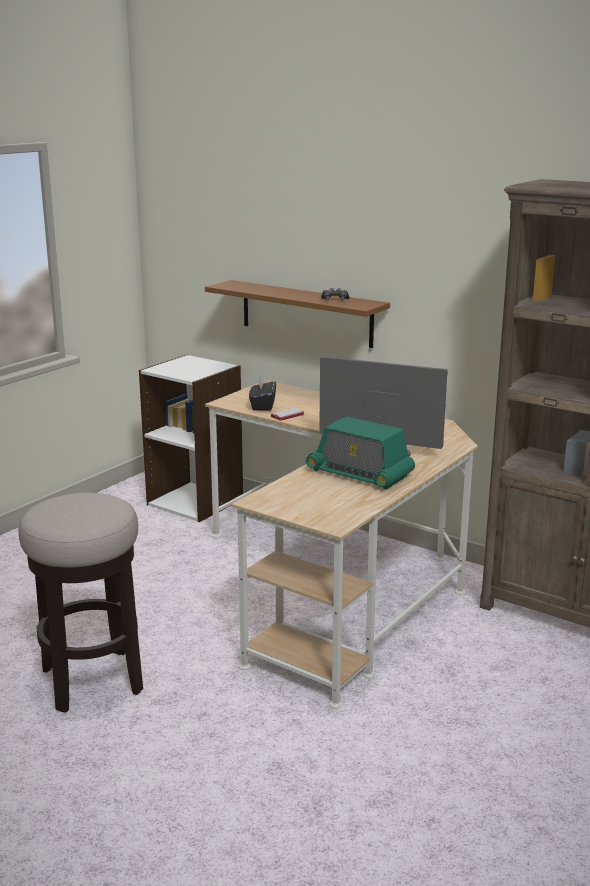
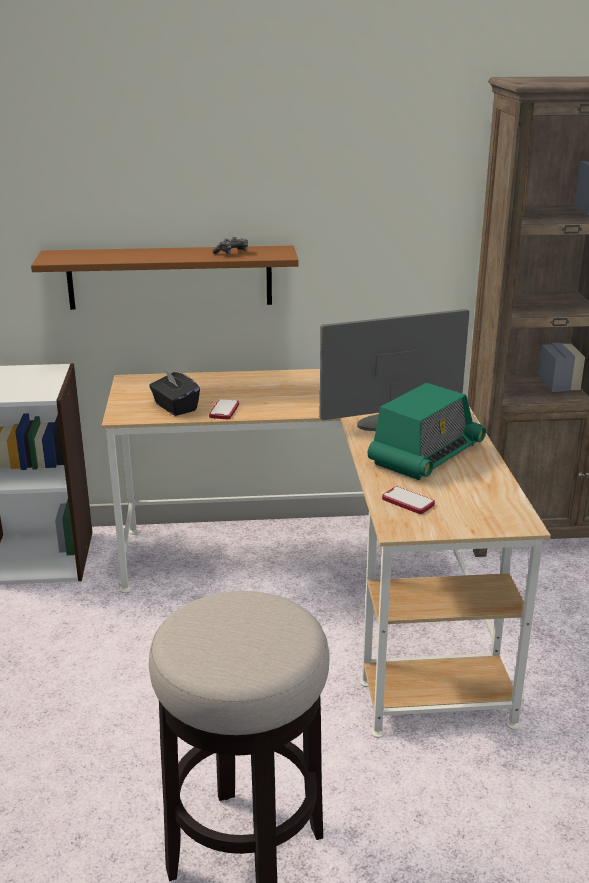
camera: 40 degrees left, 5 degrees up
(291, 492) = (408, 502): none -> phone
(360, 474) = (426, 455): radio -> radio turned 45 degrees counterclockwise

